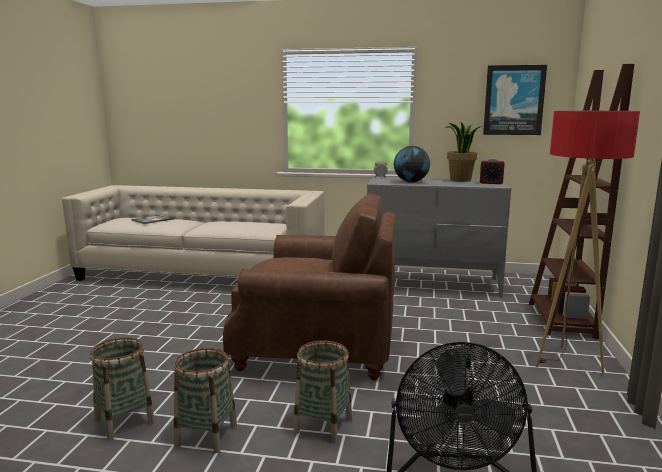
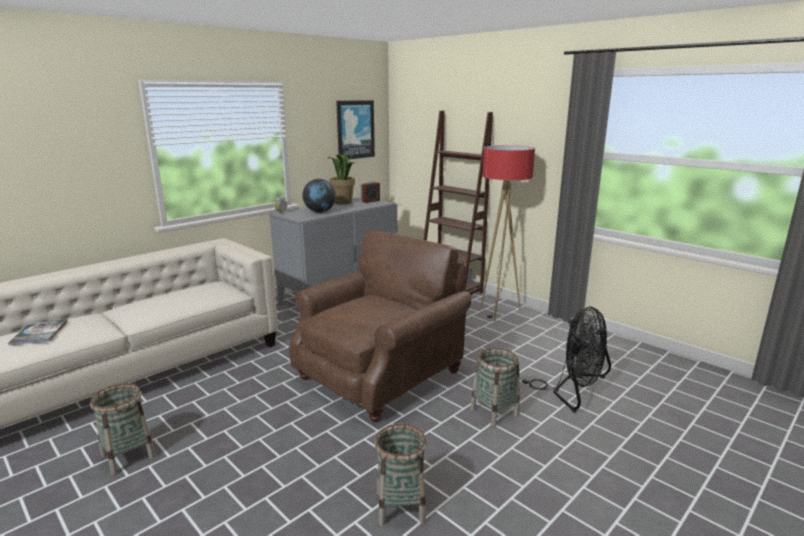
camera: 55 degrees left, 5 degrees up
(206, 435) = (464, 466): basket -> basket (128, 456)

